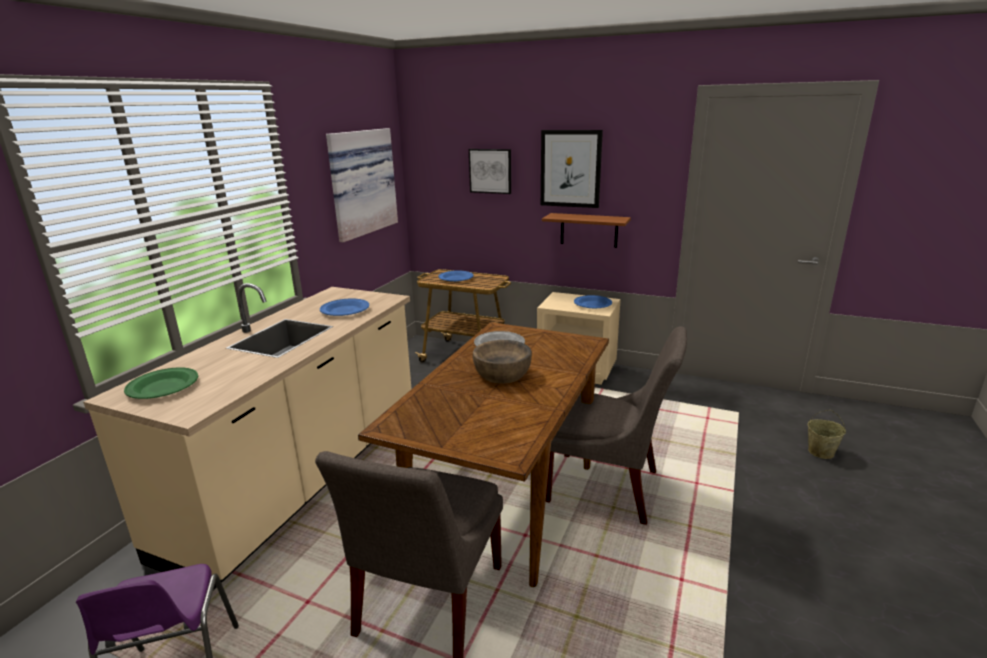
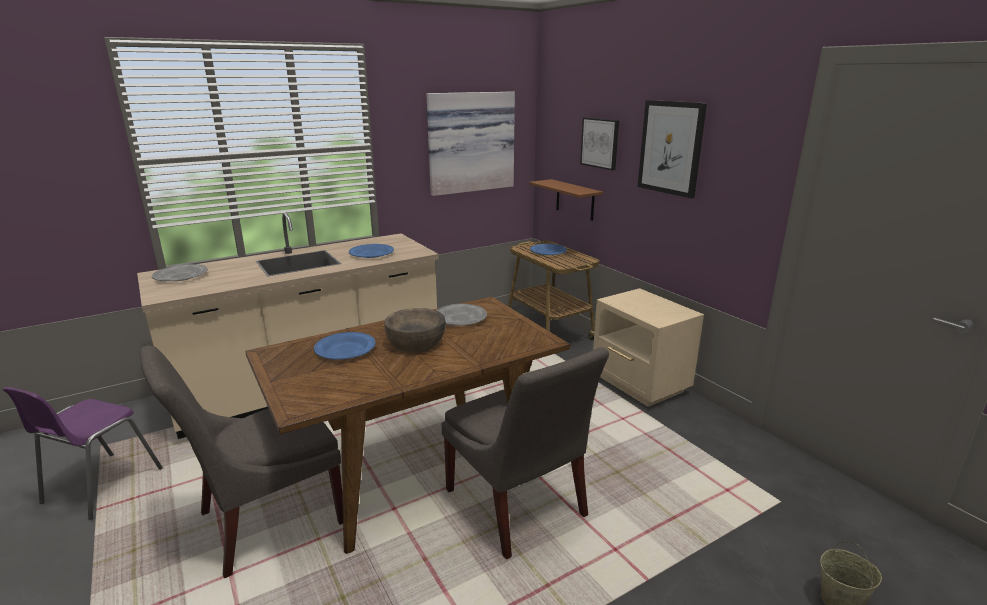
camera: 35 degrees right, 0 degrees up
(163, 387) = (181, 276): green plate -> grey plate
(589, 230) = (682, 224): brown shelf -> brown shelf (575, 200)
(593, 304) = (660, 311): blue plate -> blue plate (345, 349)

